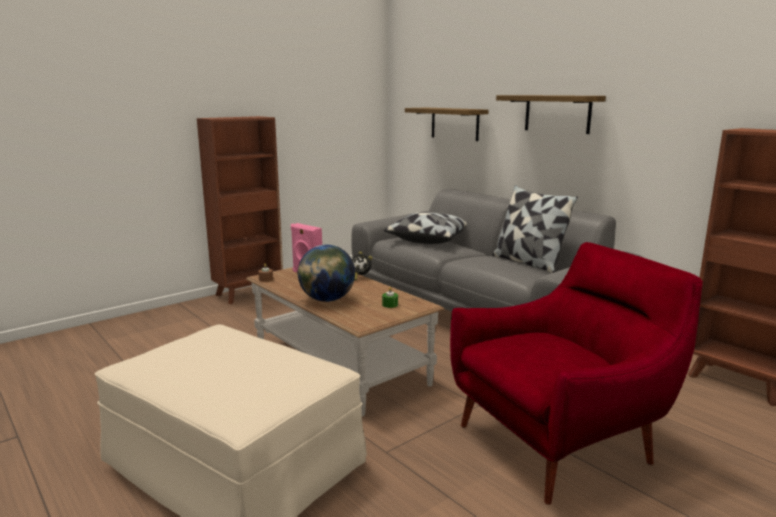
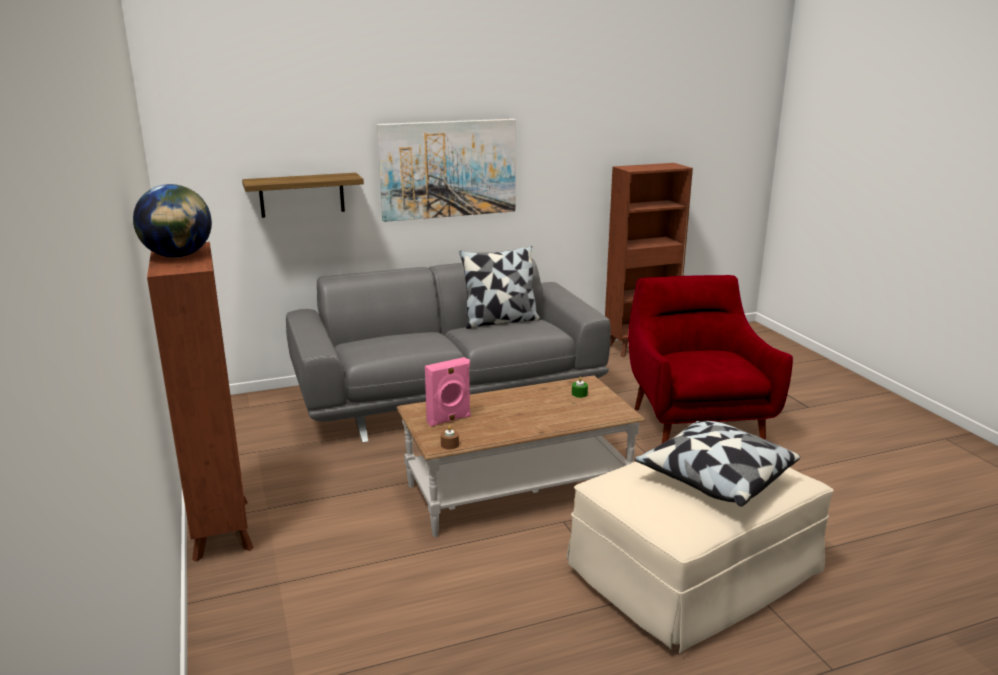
camera: 70 degrees left, 5 degrees up
(327, 300) = (547, 419): globe -> globe (178, 256)
(360, 277) = (485, 394): alarm clock -> none
(428, 239) = (384, 340): pillow -> pillow (714, 479)
(557, 113) = (448, 169): shelf -> picture

